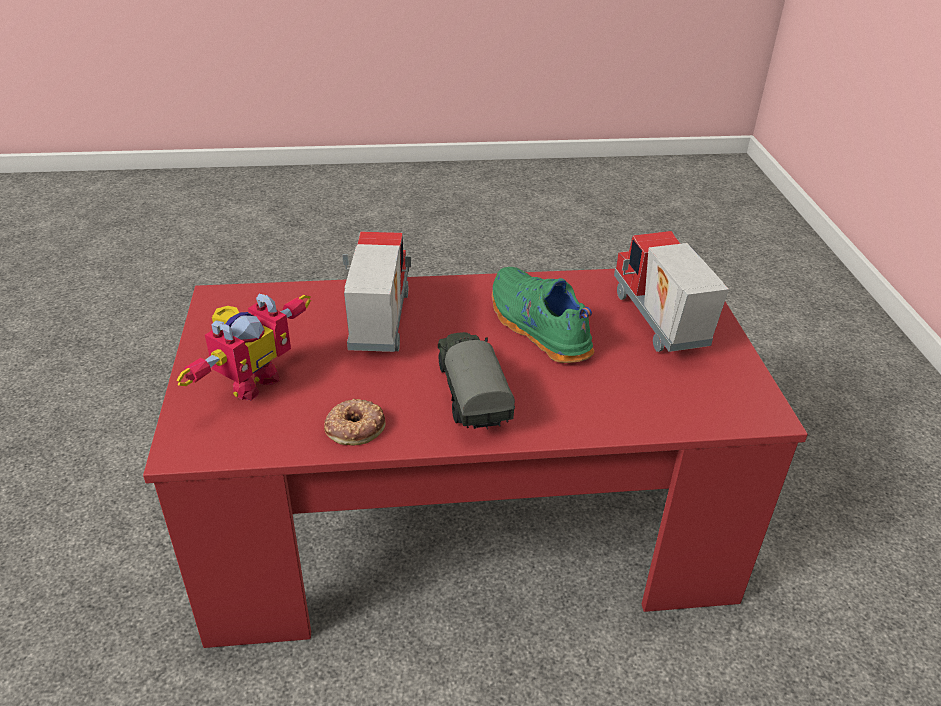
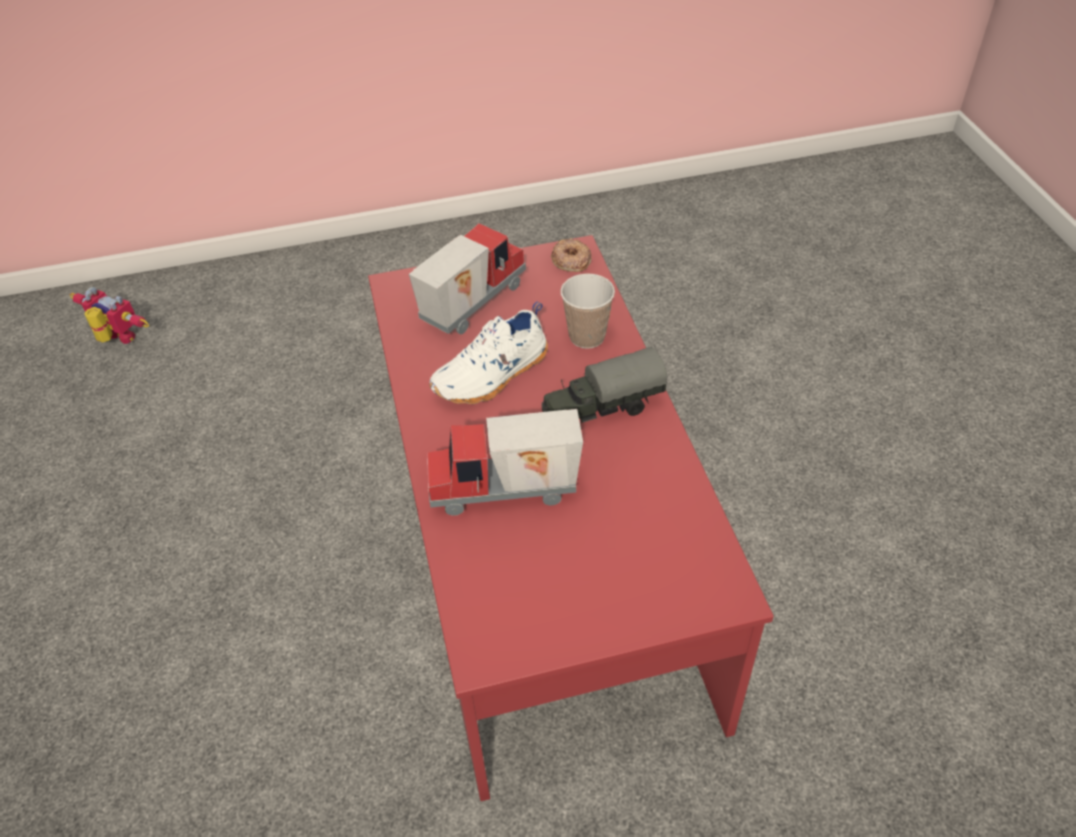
camera: 95 degrees left, 10 degrees up
(249, 381) = (624, 574): toy robot -> toy robot (117, 340)
(354, 427) = (664, 477): donut -> donut (571, 260)
(537, 328) = (493, 376): green shoe -> white shoe
(592, 400) = (587, 337): none -> cup
(655, 322) = (470, 303): toy truck -> toy truck turned 150 degrees clockwise

